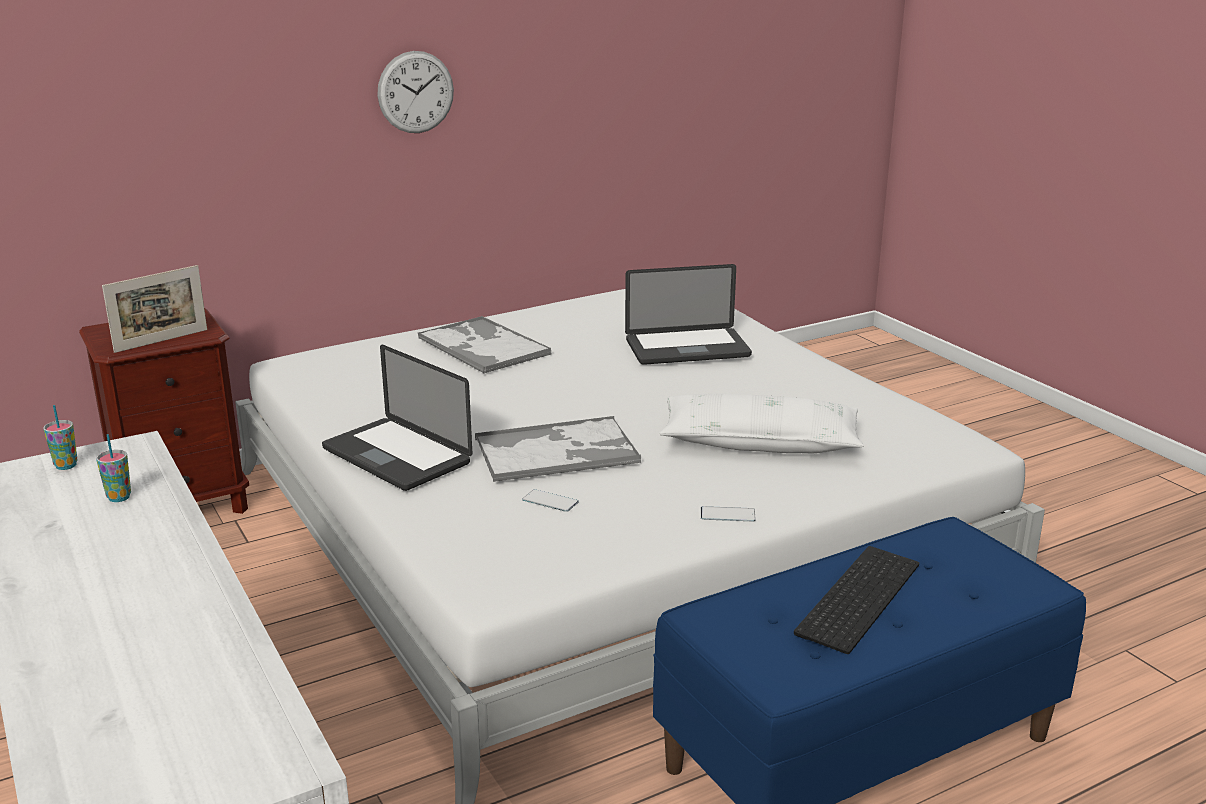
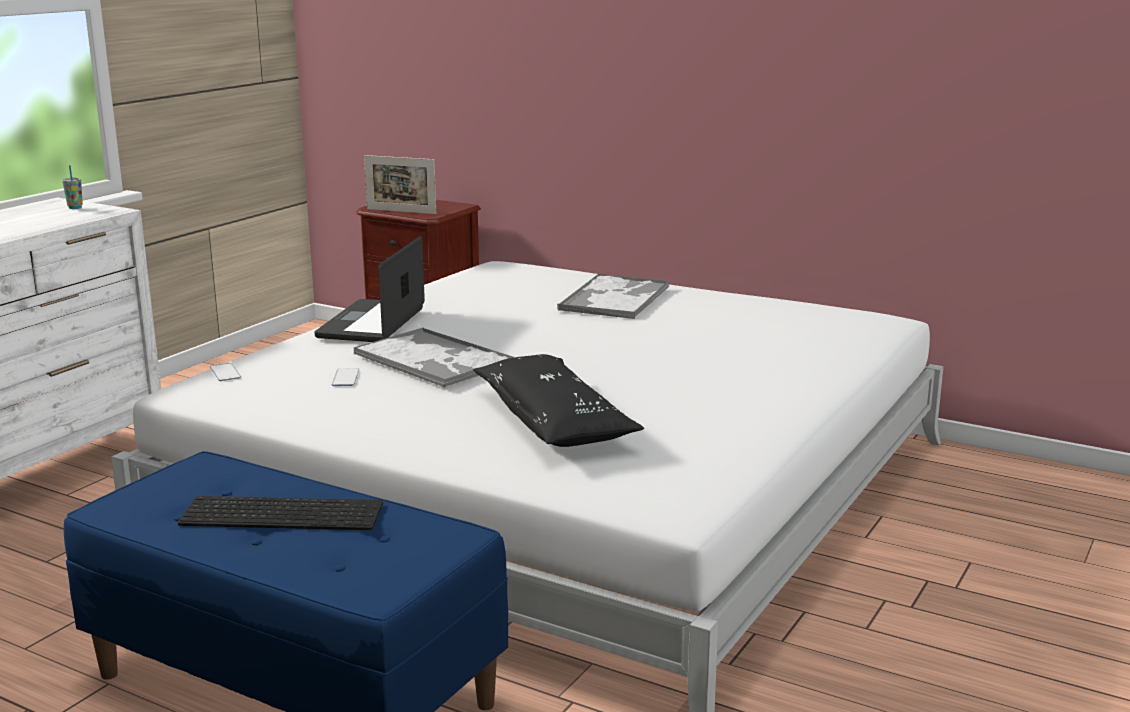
camera: 60 degrees right, 5 degrees down
(119, 497) = (37, 222): cup -> none
(415, 92) = (666, 52): wall clock -> none
(687, 348) = (730, 355): laptop -> none
(727, 514) = (384, 436): phone -> phone (225, 372)
(760, 442) = (554, 421): white pillow -> black pillow

